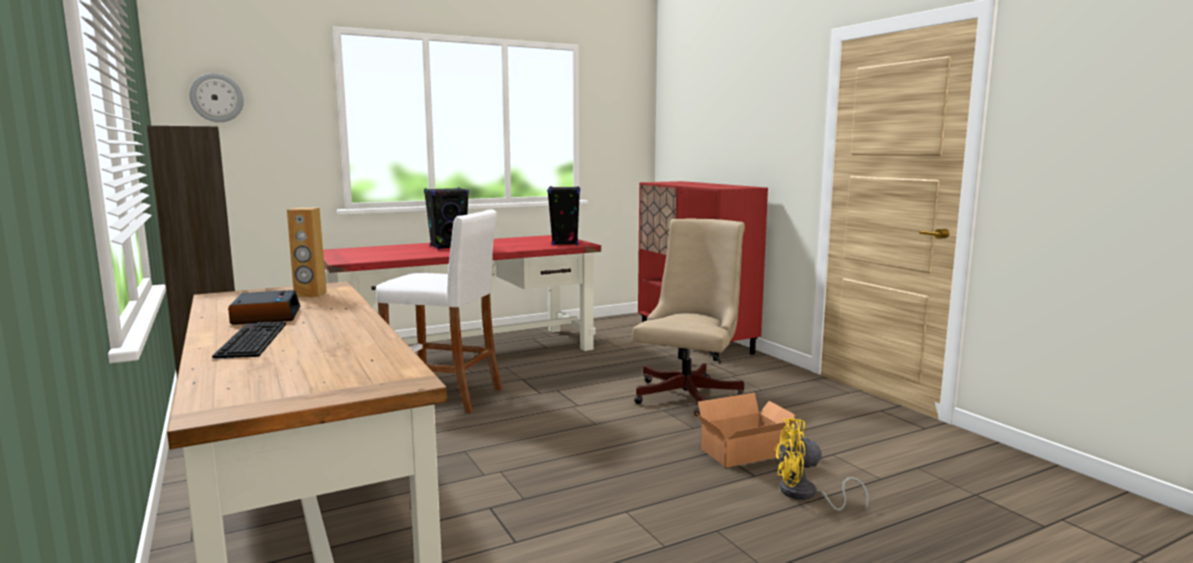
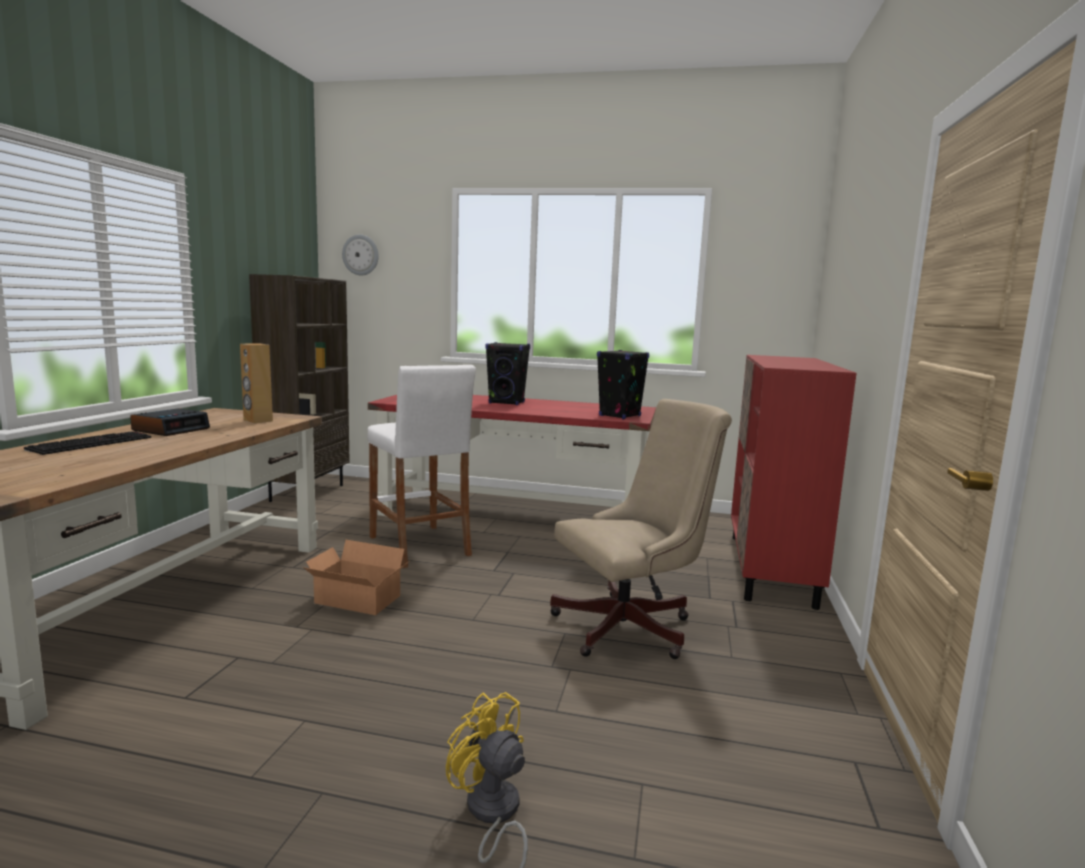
camera: 40 degrees right, 0 degrees up
(746, 453) = (541, 723): cardboard box -> cardboard box (357, 601)

